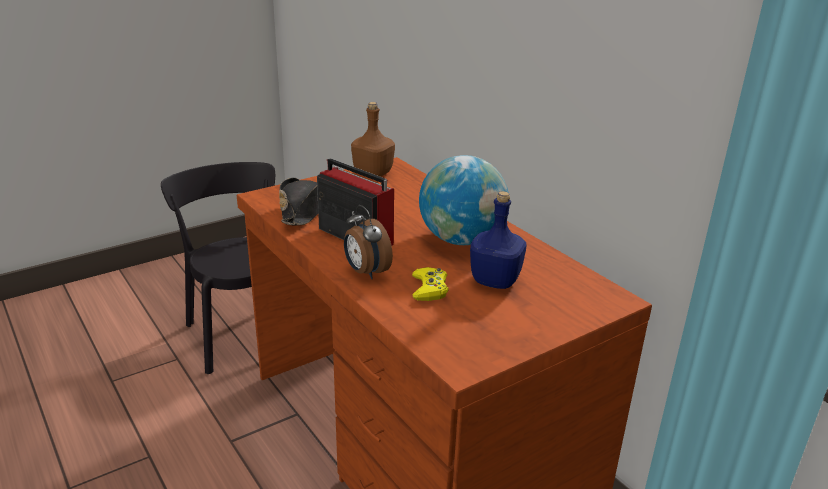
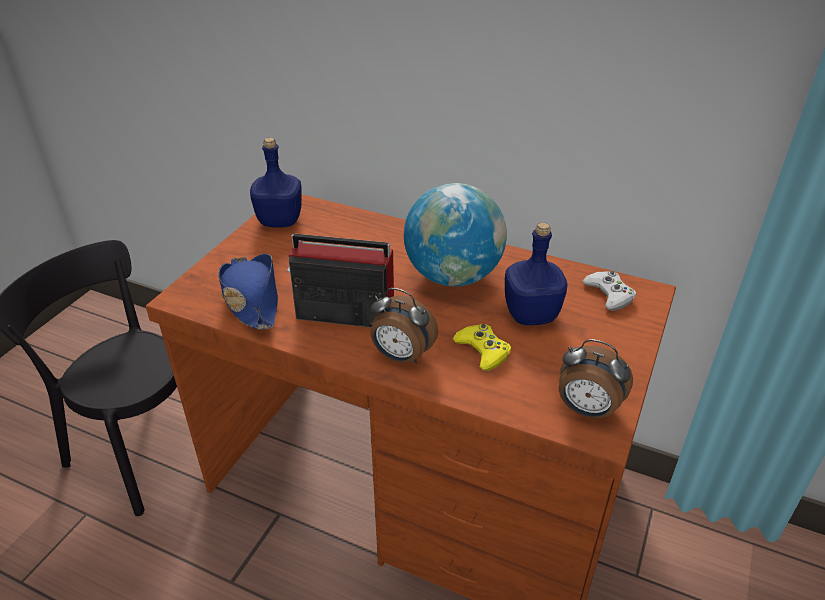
camera: 30 degrees left, 10 degrees up
(303, 210) = (251, 299): black hat -> blue hat
(372, 173) = (279, 221): brown bottle -> blue bottle
(467, 350) = (586, 410): none -> alarm clock
(580, 290) = (609, 294): none -> white game controller

